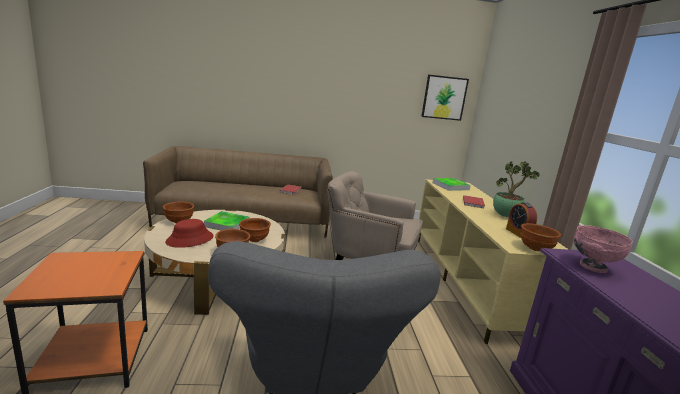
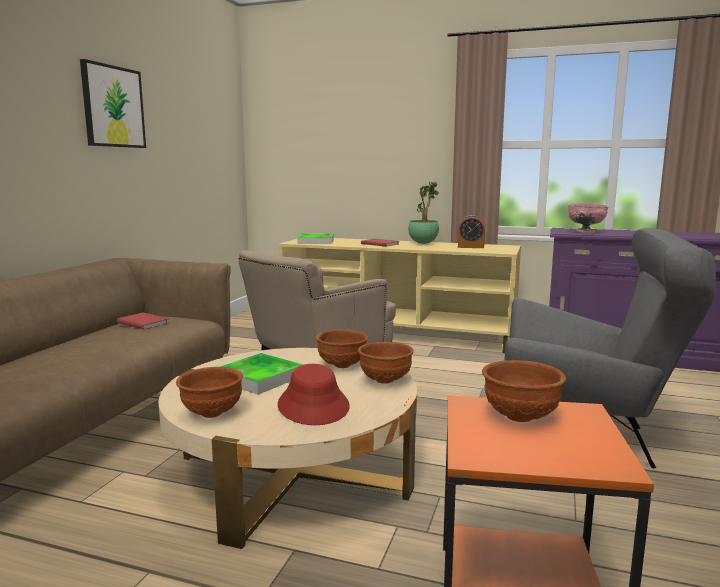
camera: 65 degrees left, 5 degrees down
(444, 98) = (220, 134): picture -> picture (113, 107)
(535, 249) = (507, 249): brown bowl -> brown bowl (520, 416)

